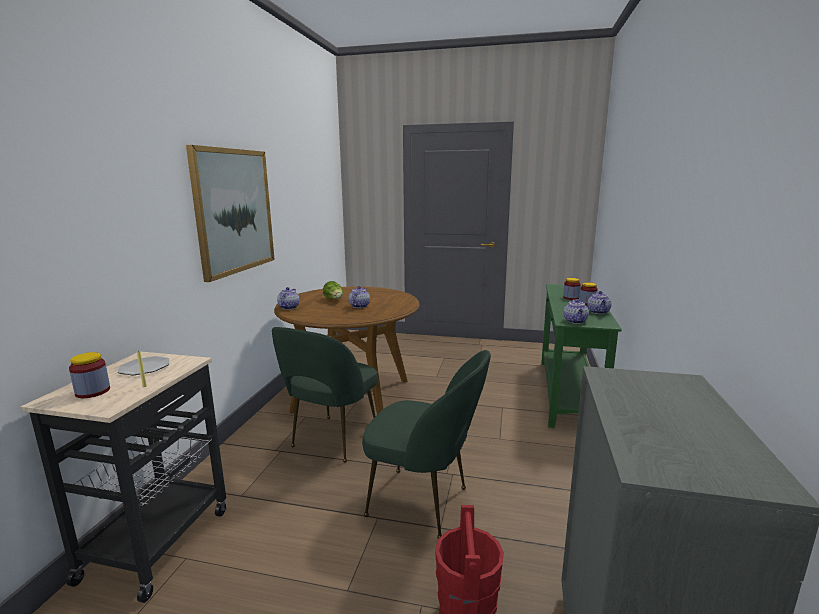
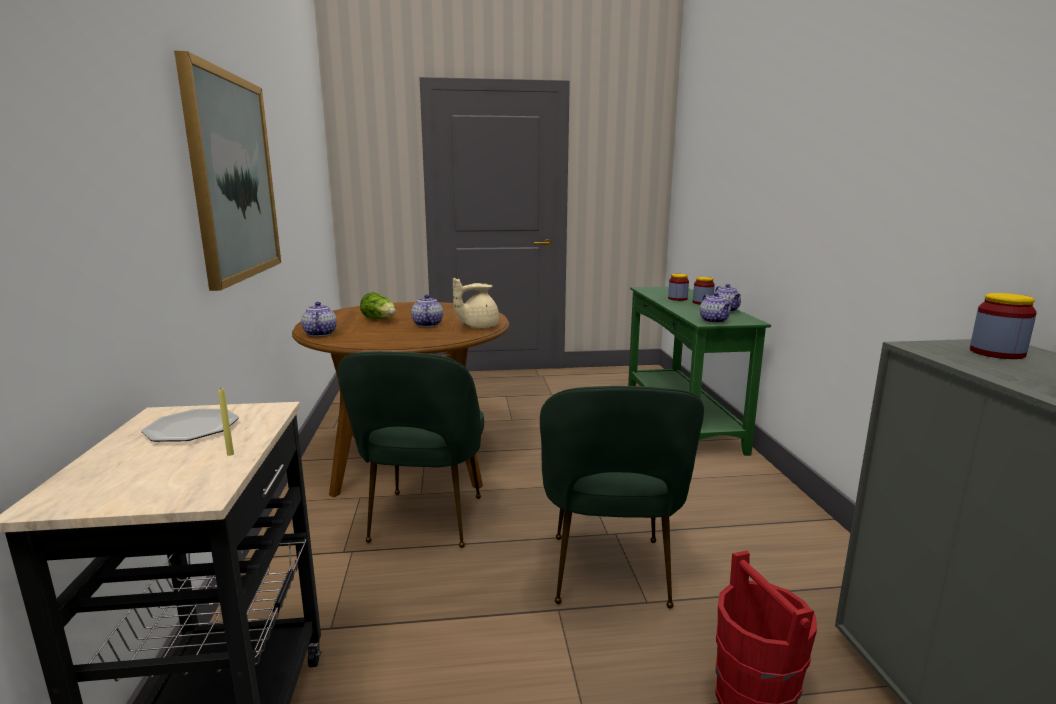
camera: 20 degrees left, 0 degrees up
(93, 391) = (132, 476): jar -> jar (997, 353)
(389, 311) = (477, 327): none -> beige teapot
(425, 505) = (609, 578): green chair -> green chair turned 90 degrees clockwise

